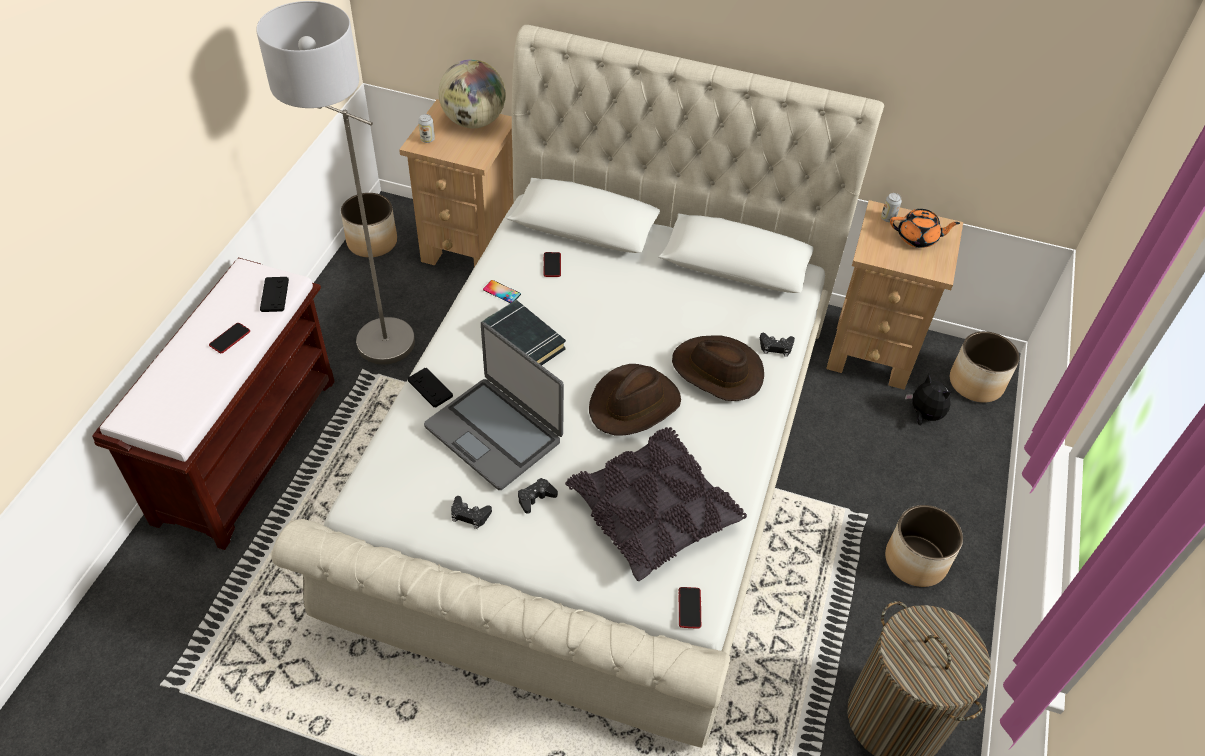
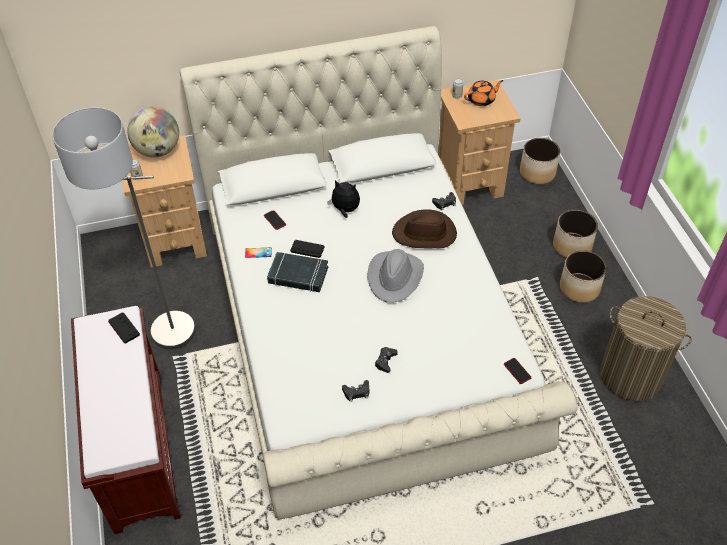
camera: 30 degrees left, 0 degrees up
(230, 338) = (120, 371): phone -> none
(372, 241) = (104, 271): planter -> planter (571, 246)
(430, 388) = (266, 334): black game controller -> black game controller (307, 249)
(494, 433) = (330, 338): laptop -> none
(634, 404) = (395, 277): brown hat -> grey hat
(653, 511) = (455, 331): black pillow -> none
(923, 415) = (524, 205): plush toy -> plush toy (345, 210)

